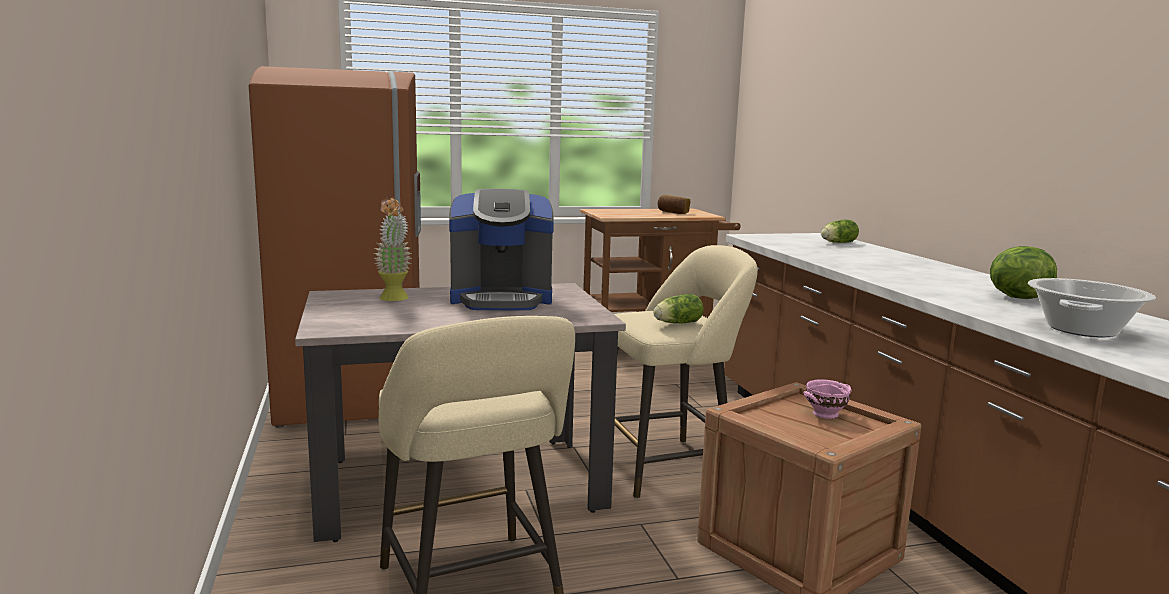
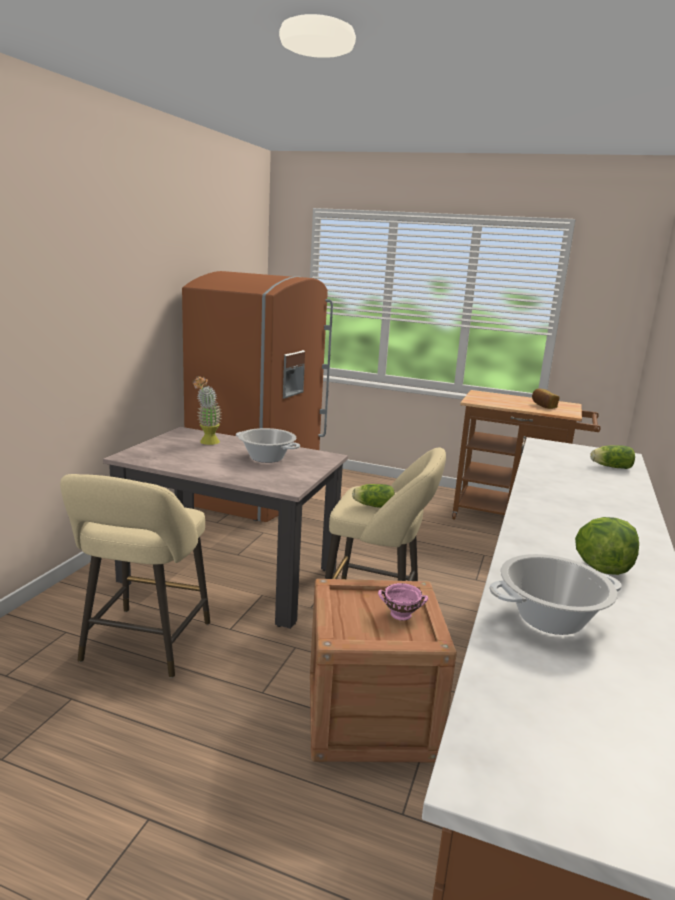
camera: 35 degrees right, 5 degrees up
(501, 299) = (267, 458): coffee machine -> cooking pot

